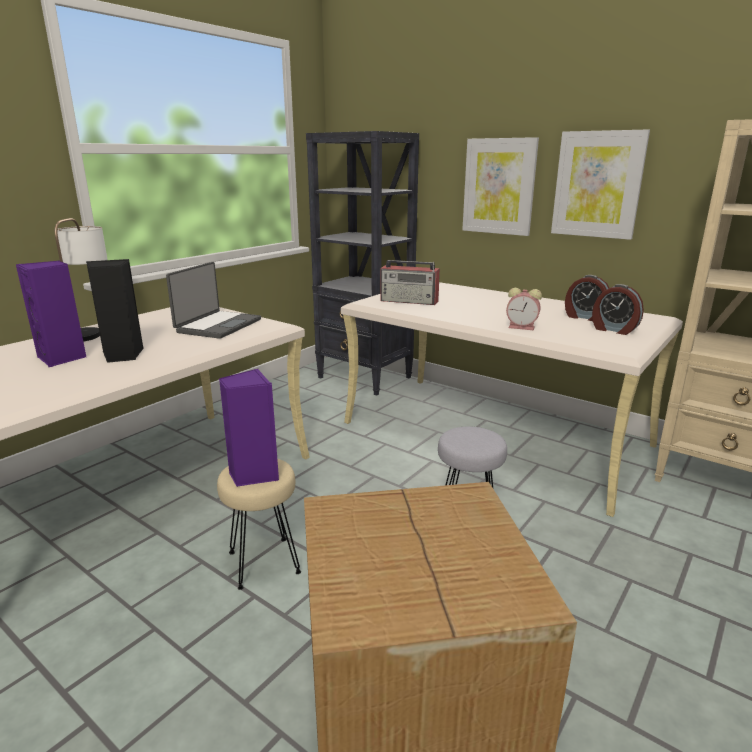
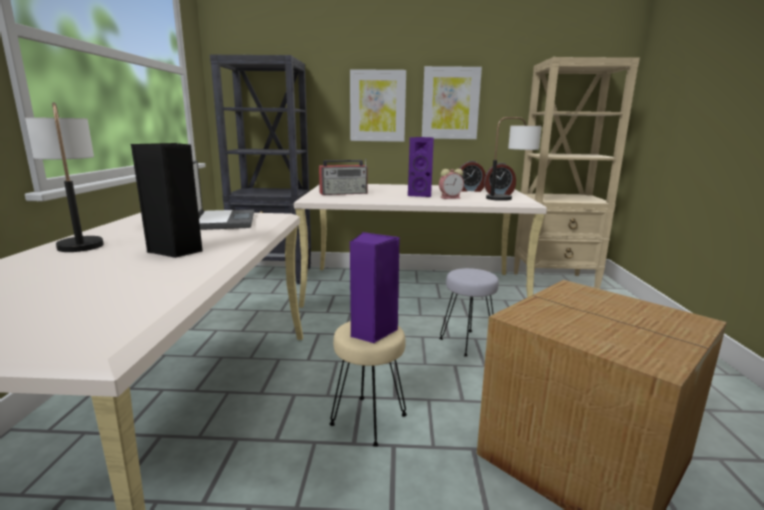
camera: 35 degrees left, 5 degrees down
(62, 358) = (105, 263): purple speaker -> purple speaker (420, 195)
(608, 341) = (510, 198): none -> table lamp

